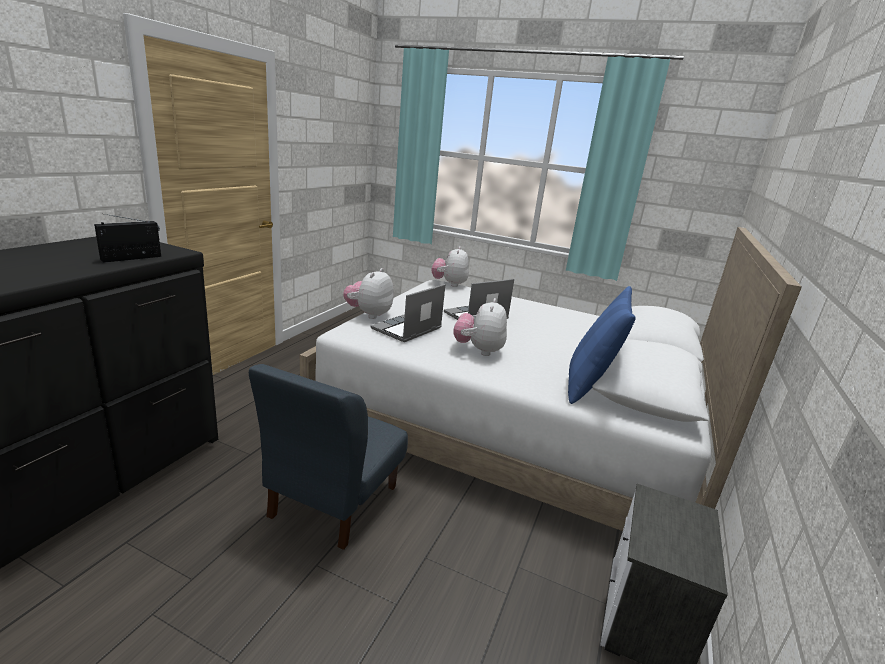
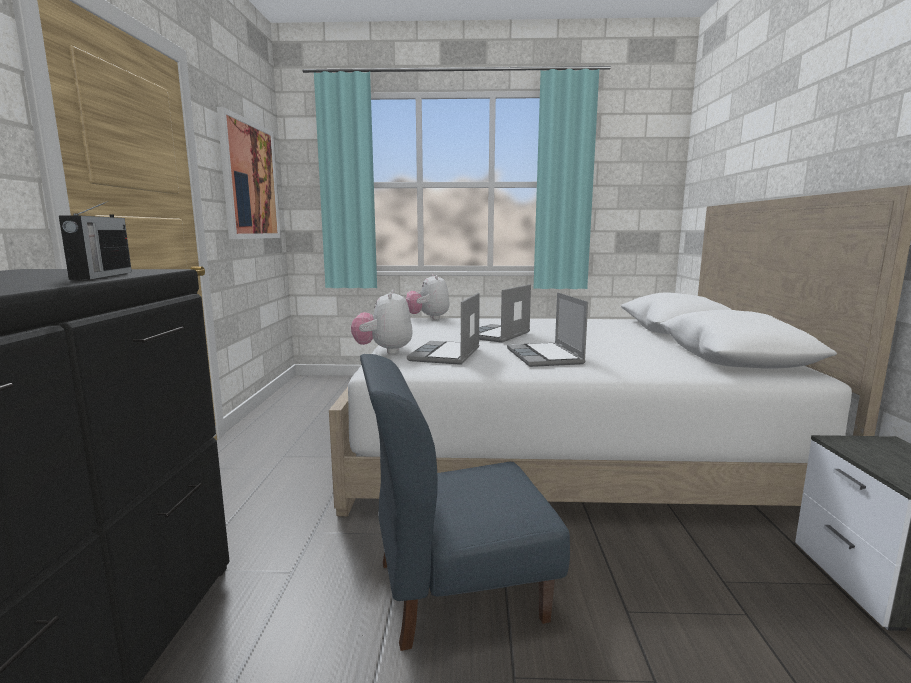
camera: 20 degrees left, 10 degrees down
(133, 258) = (101, 275): radio -> radio turned 150 degrees clockwise
(333, 146) = (250, 180): none -> picture
(333, 501) = (457, 589): blue chair -> blue chair turned 75 degrees clockwise
(478, 350) = (545, 357): plush toy -> laptop
(589, 384) = (684, 360): blue pillow -> none

